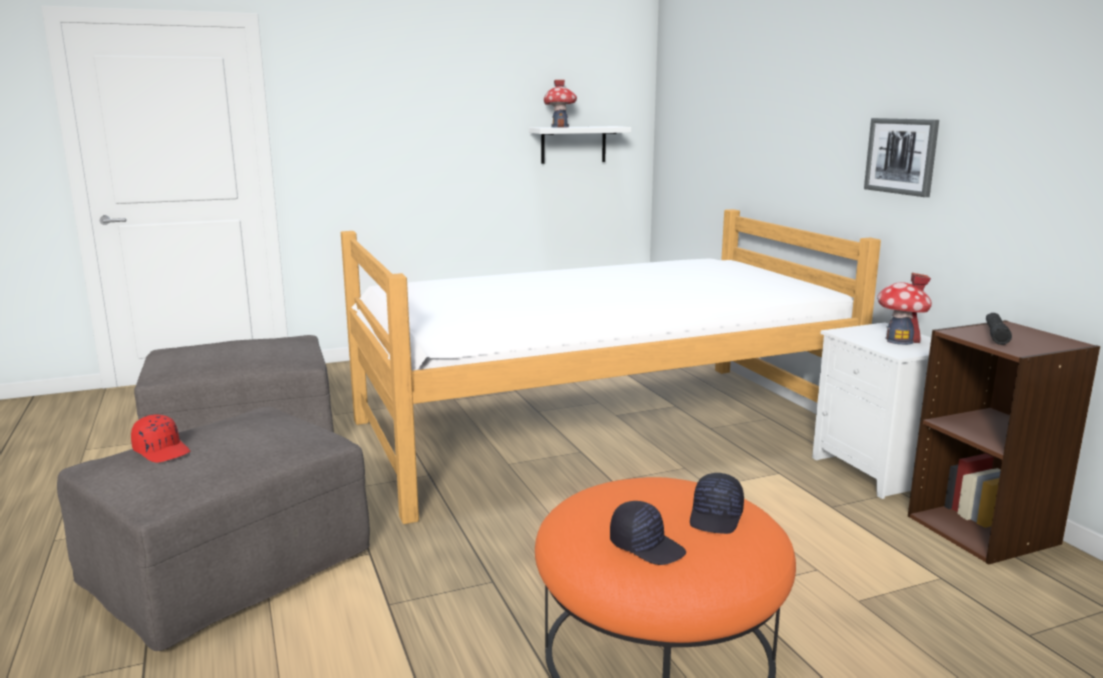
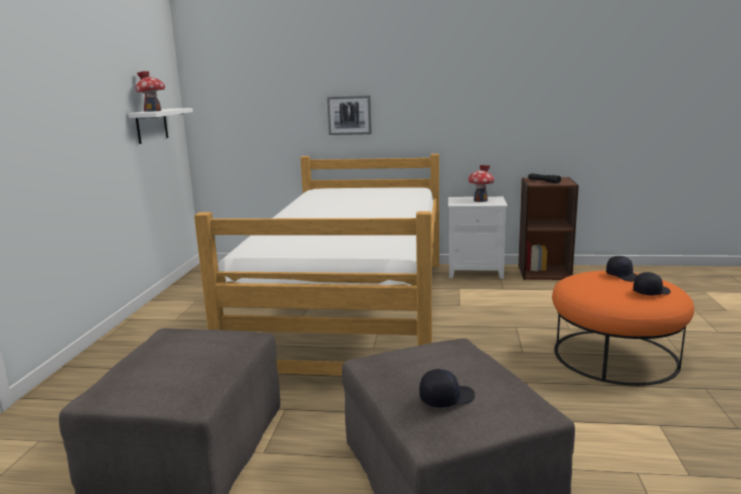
camera: 60 degrees left, 0 degrees up
(162, 451) = (446, 398): red cap -> black cap
(901, 156) = (443, 107): picture -> picture (349, 115)

